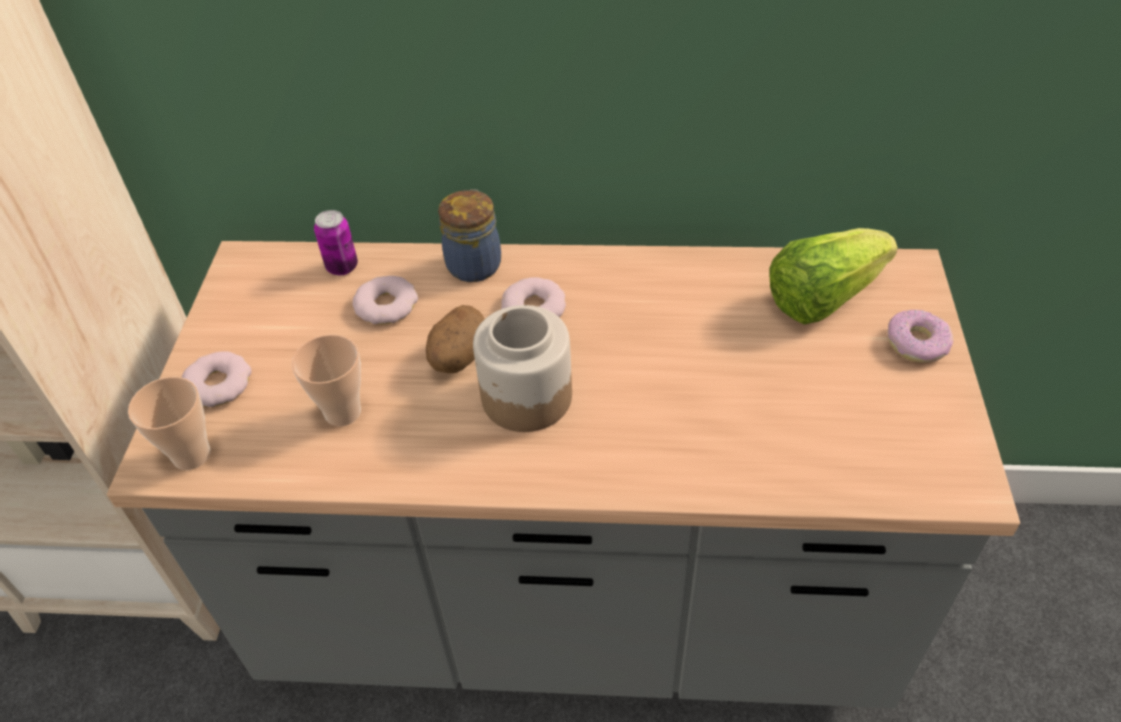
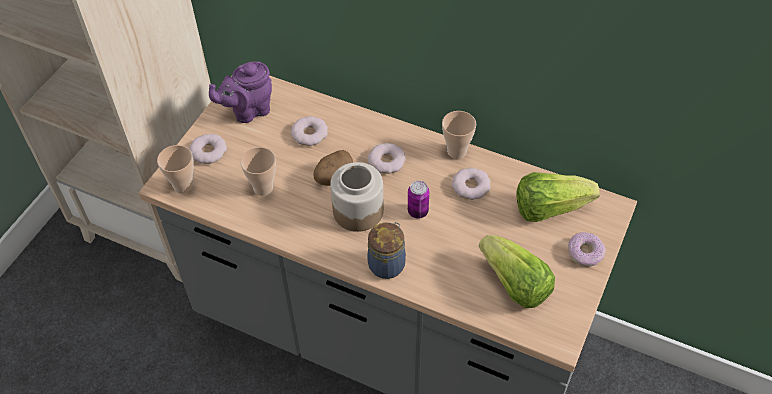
camera: 20 degrees right, 5 degrees up
(264, 302) = (248, 111): none -> purple teapot
(342, 267) = (296, 102): can -> can (418, 211)
(474, 264) = (367, 124): jar -> jar (387, 263)
(636, 262) = (456, 151): none -> cup
(687, 303) = (471, 186): none -> donut
(844, 426) = (514, 284): none -> lettuce

